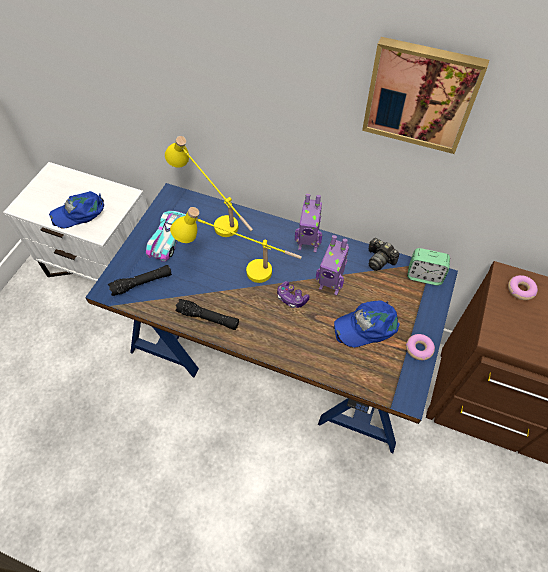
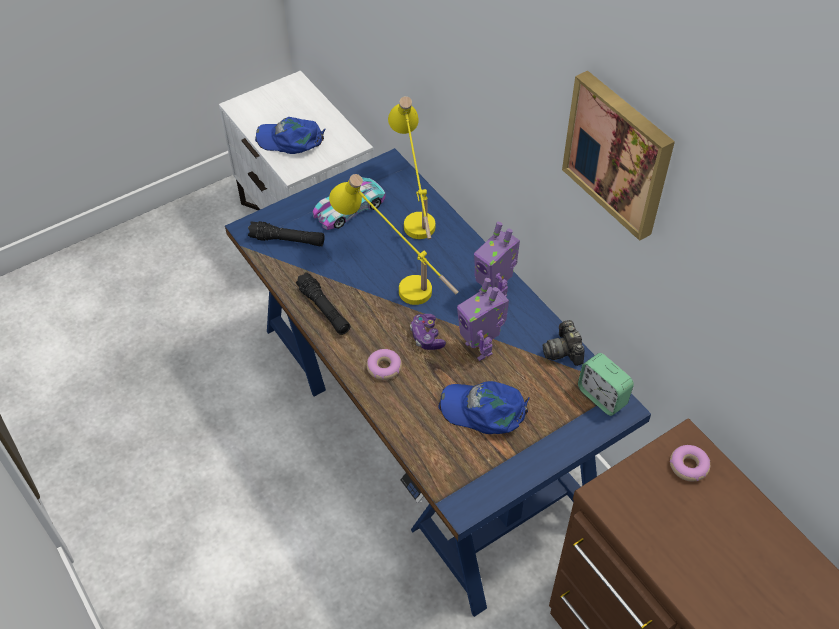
camera: 35 degrees right, 5 degrees down
(419, 349) = (522, 467): donut -> donut (384, 367)

